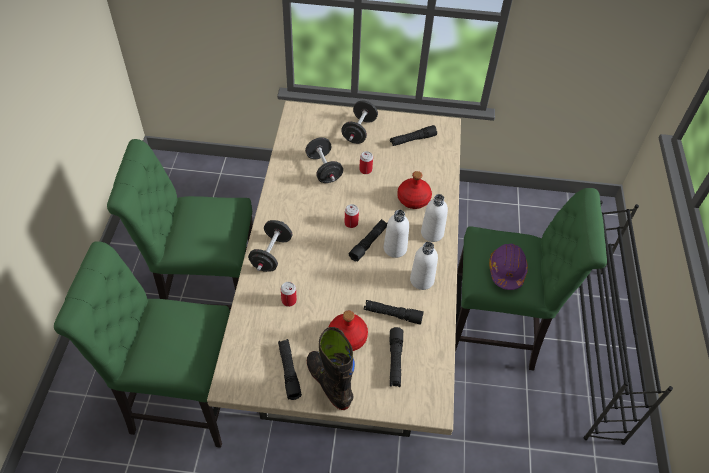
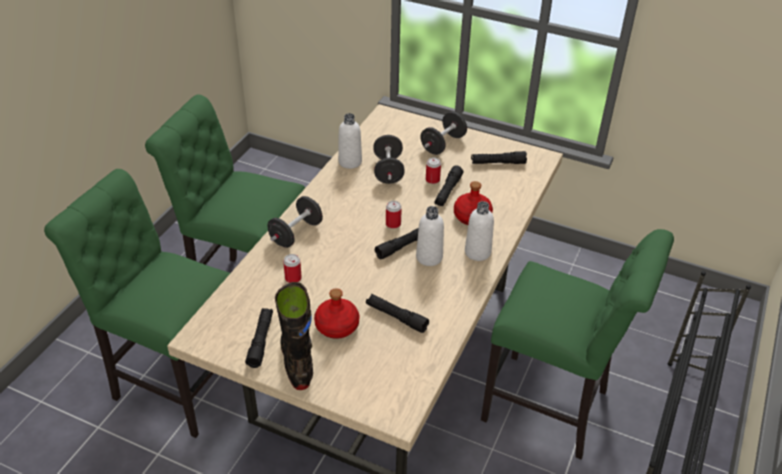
camera: 20 degrees right, 10 degrees down
(395, 360) = (378, 360): black flashlight -> black flashlight (448, 191)
(422, 280) = (444, 293): white bottle -> white bottle (350, 162)
(506, 270) = (551, 310): purple hard hat -> none

